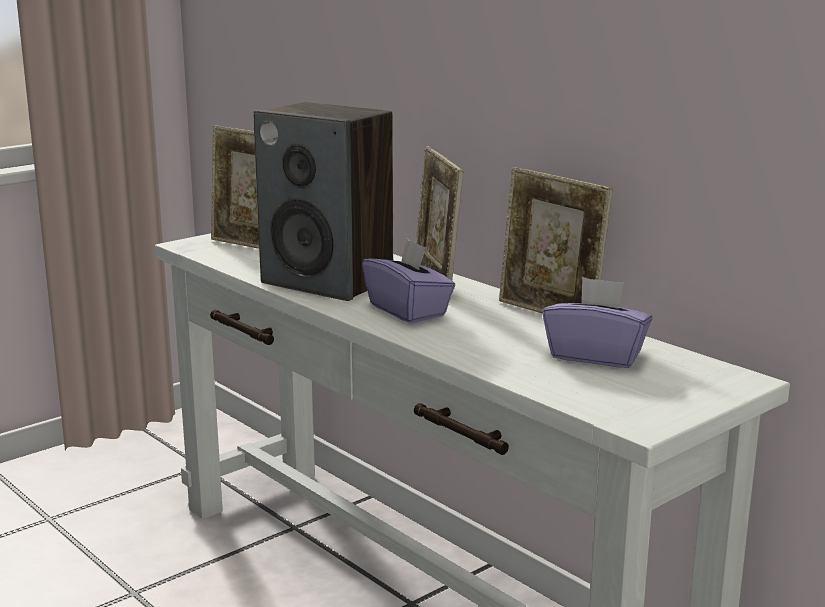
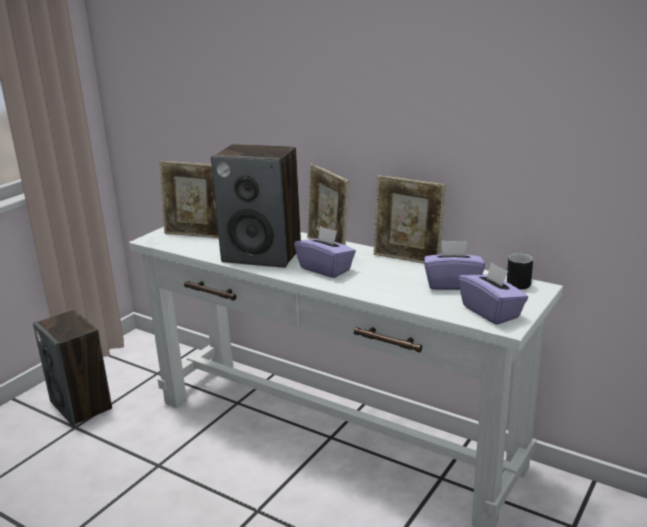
camera: 15 degrees left, 5 degrees up
(73, 491) = (81, 405): none -> speaker
(630, 402) = (491, 312): none -> purple tissue box
(712, 369) = (519, 283): none -> black mug

